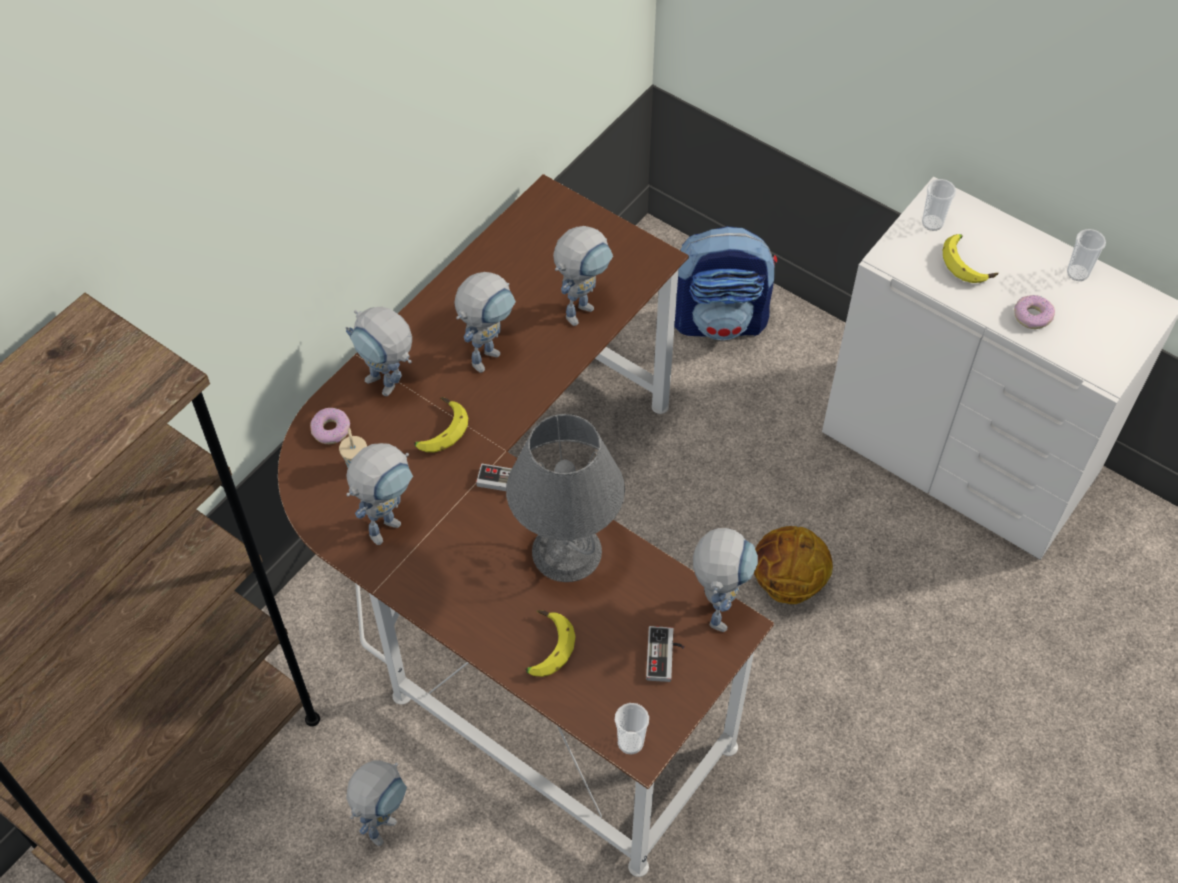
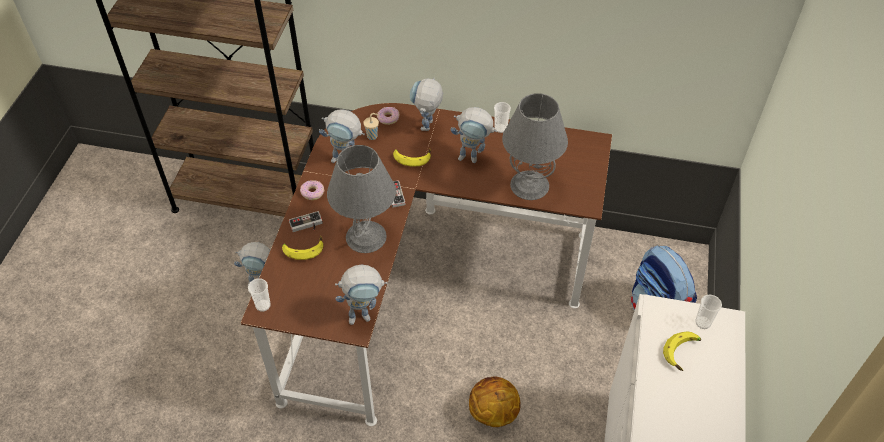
camera: 65 degrees right, 5 degrees down
(582, 307) = (530, 185): toy robot -> grey table lamp
(665, 656) = (322, 302): game controller -> game controller (306, 225)
(1032, 316) = (664, 404): donut -> donut (312, 192)
(1077, 273) = (722, 422): cup -> cup (500, 128)

